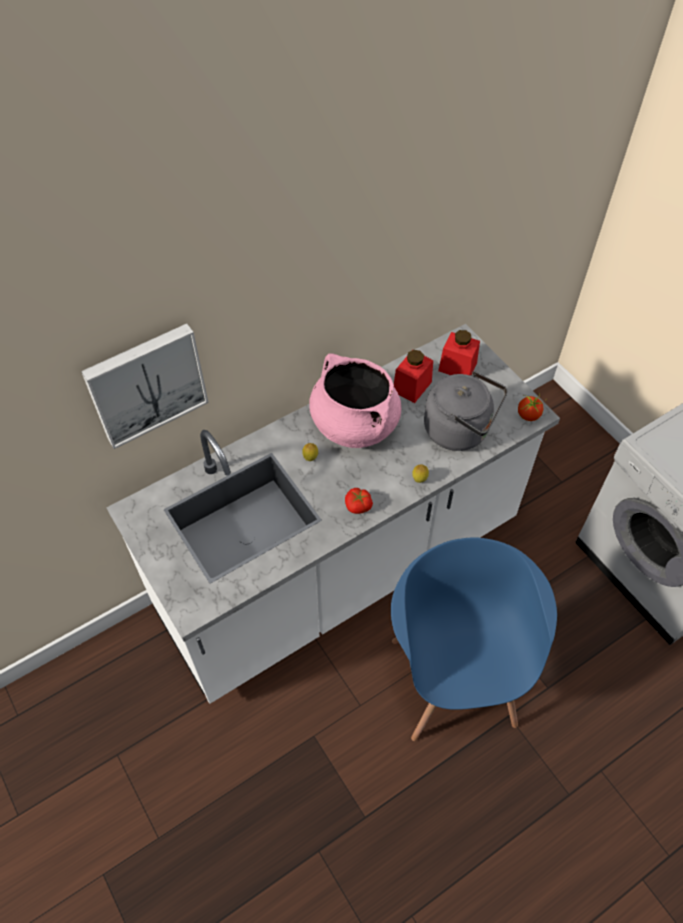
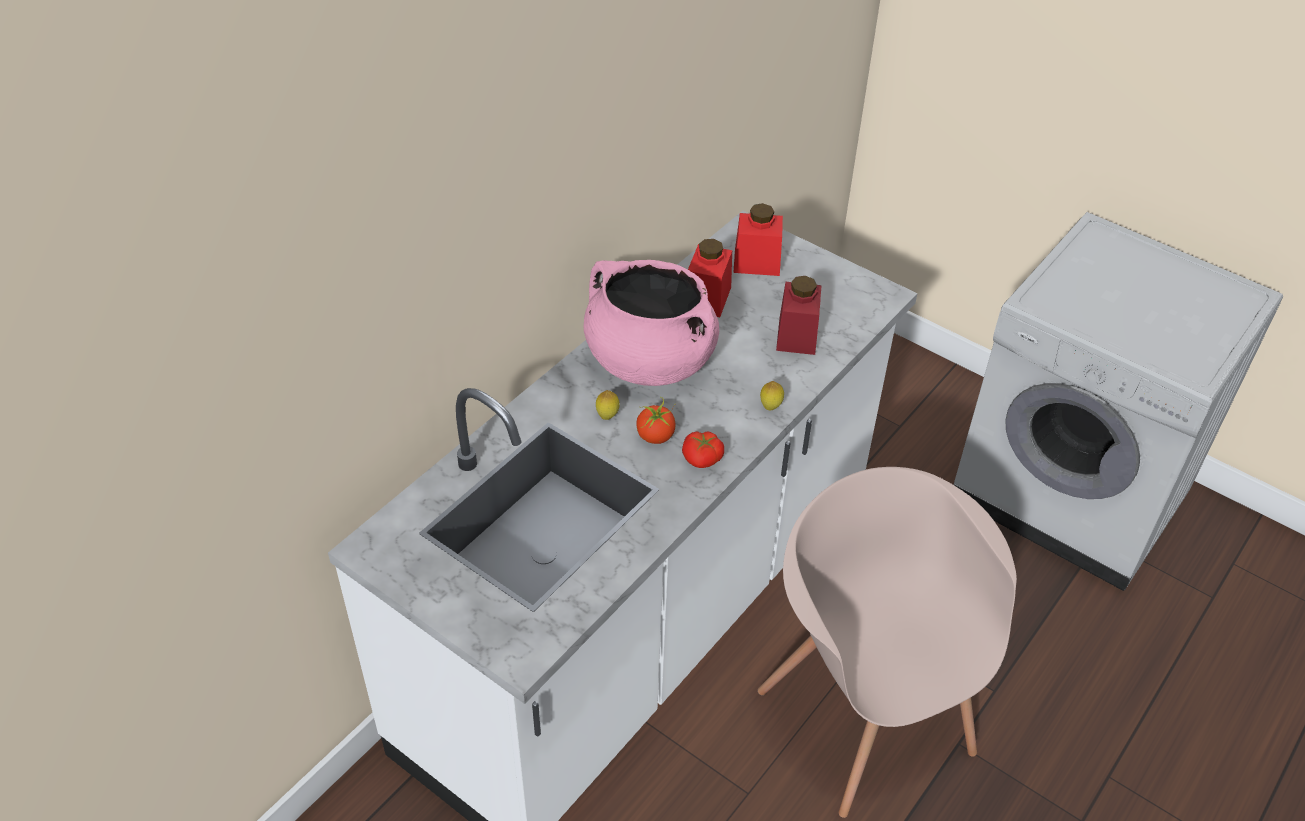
camera: 20 degrees left, 10 degrees down
(146, 383) = (379, 325): picture -> none
(454, 680) = (865, 718): blue chair -> beige chair
(460, 430) = (797, 336): grey kettle -> red jar
(528, 415) = (876, 298): tomato -> tomato (655, 436)

